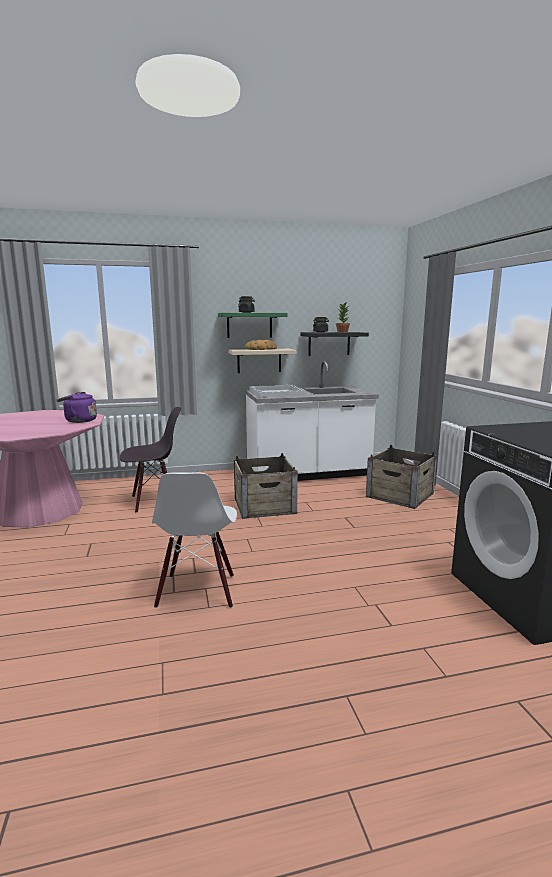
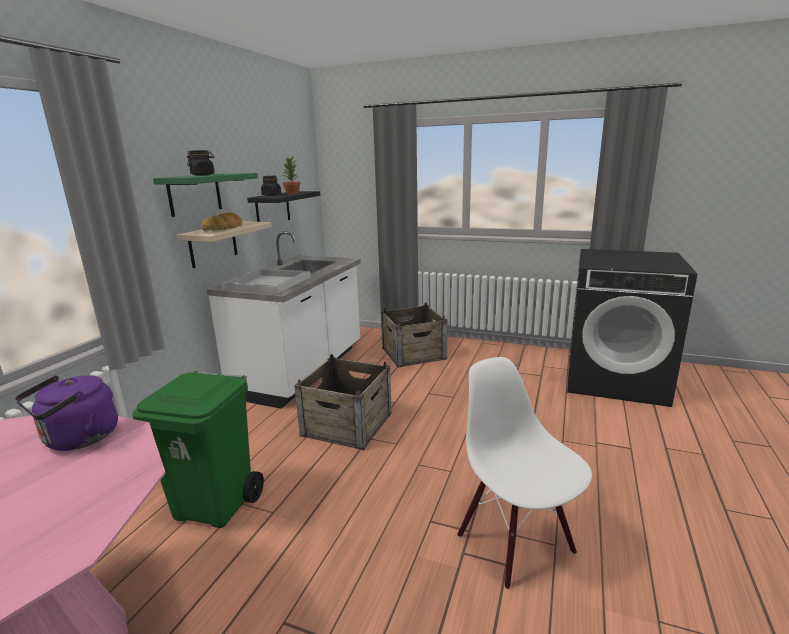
camera: 55 degrees left, 5 degrees up
(154, 502) = (216, 506): black chair -> green trash can
(197, 591) = (516, 543): white chair -> white chair turned 150 degrees counterclockwise

